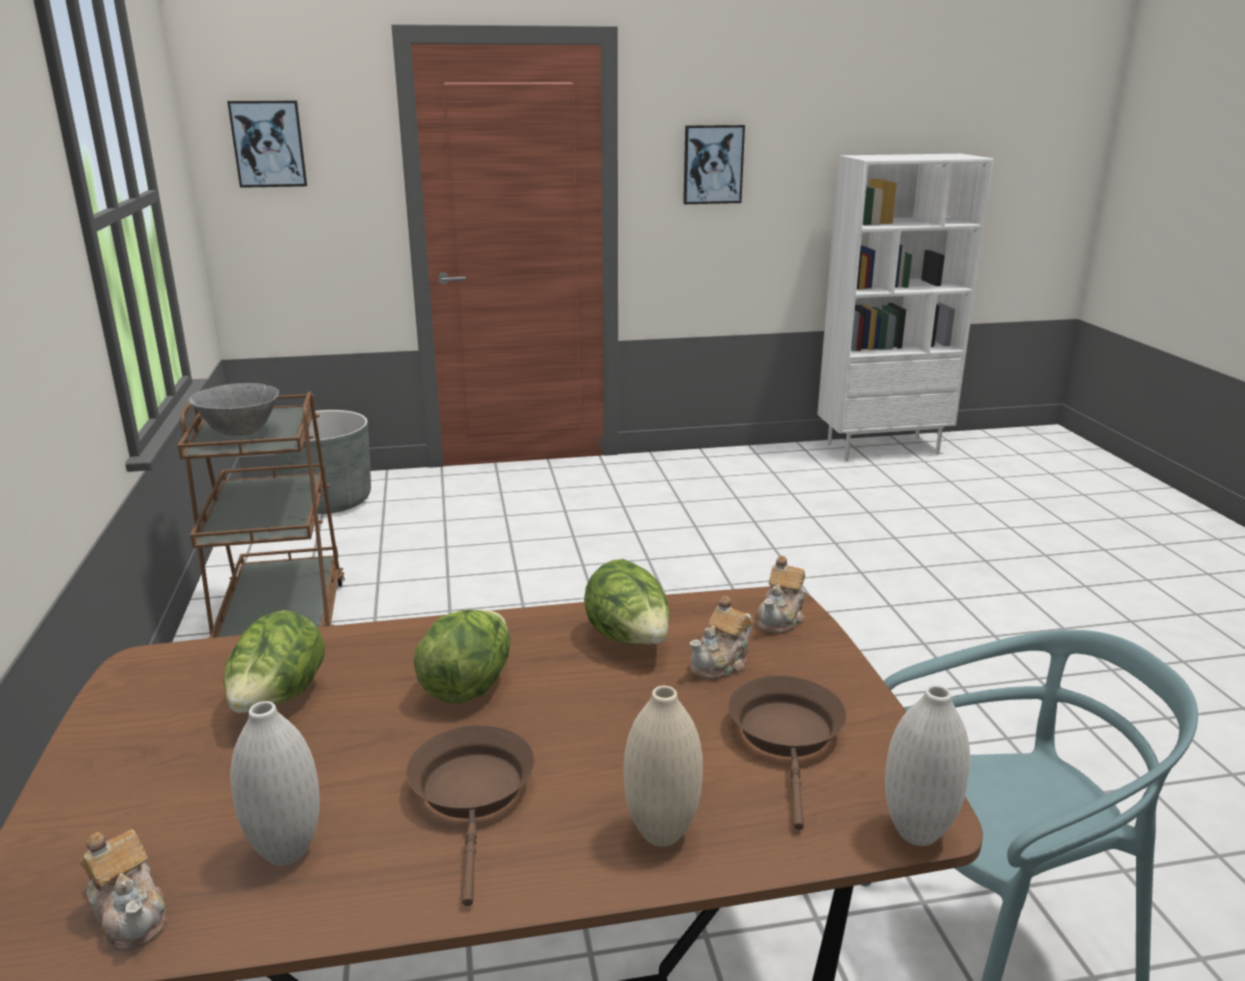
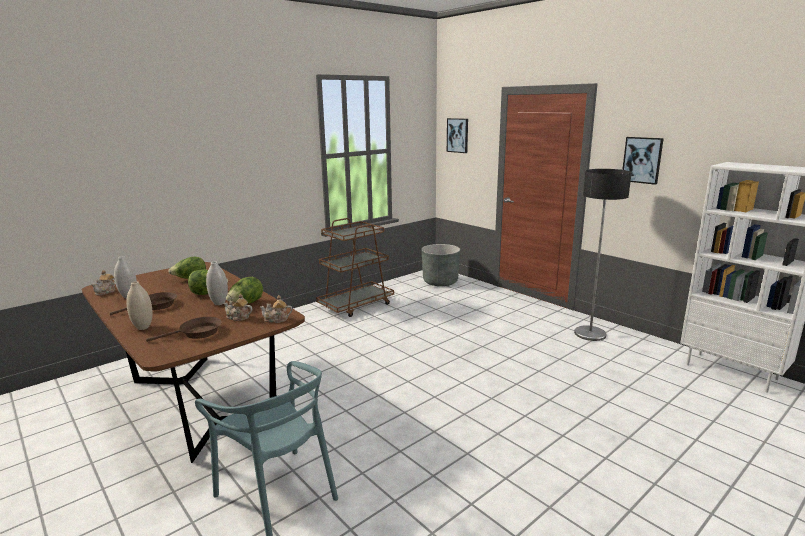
camera: 60 degrees right, 5 degrees down
(240, 433) = (347, 232): grey bowl -> none
(705, 474) = (590, 334): none -> floor lamp
(917, 833) = (150, 357): white vase -> white vase (219, 303)

